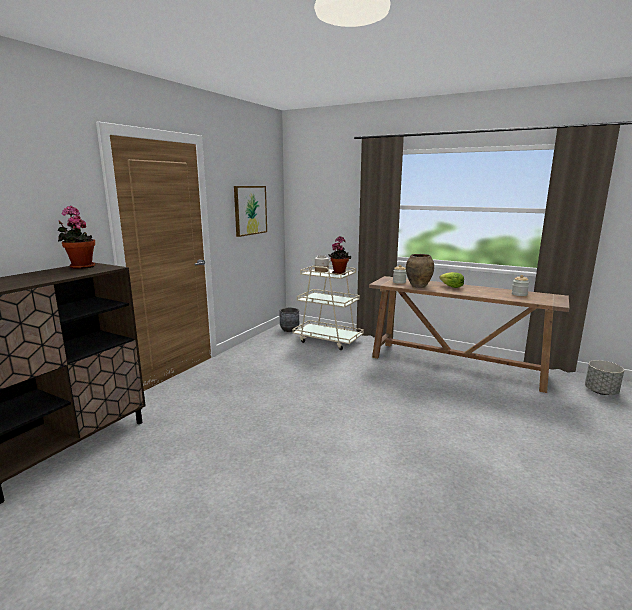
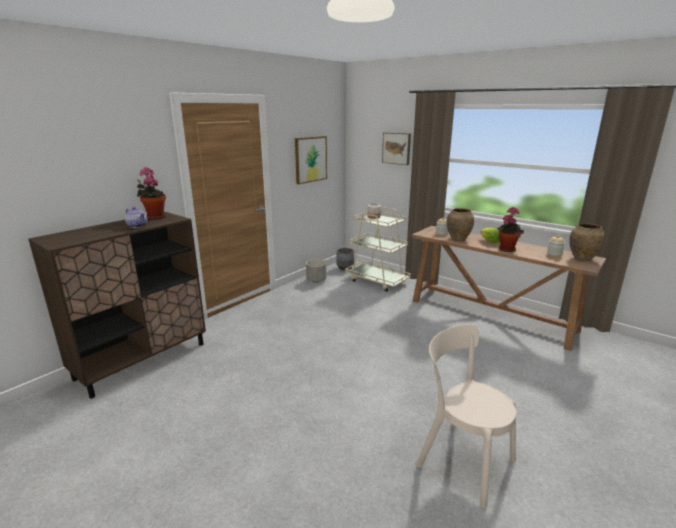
camera: 10 degrees right, 5 degrees up
(61, 275) = (137, 226): none -> teapot
(339, 273) = (389, 221): potted plant -> potted plant (506, 249)
(341, 198) = (396, 148): none -> picture
(483, 519) = (461, 459): none -> beige chair
(547, 297) = (582, 258): none -> brown vase
(601, 392) = (628, 355): grey planter -> grey planter (316, 280)

